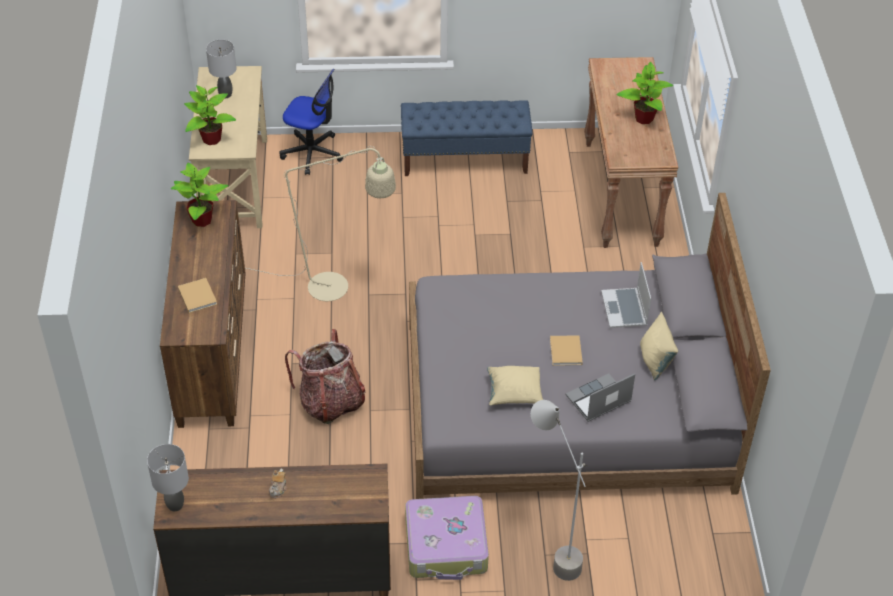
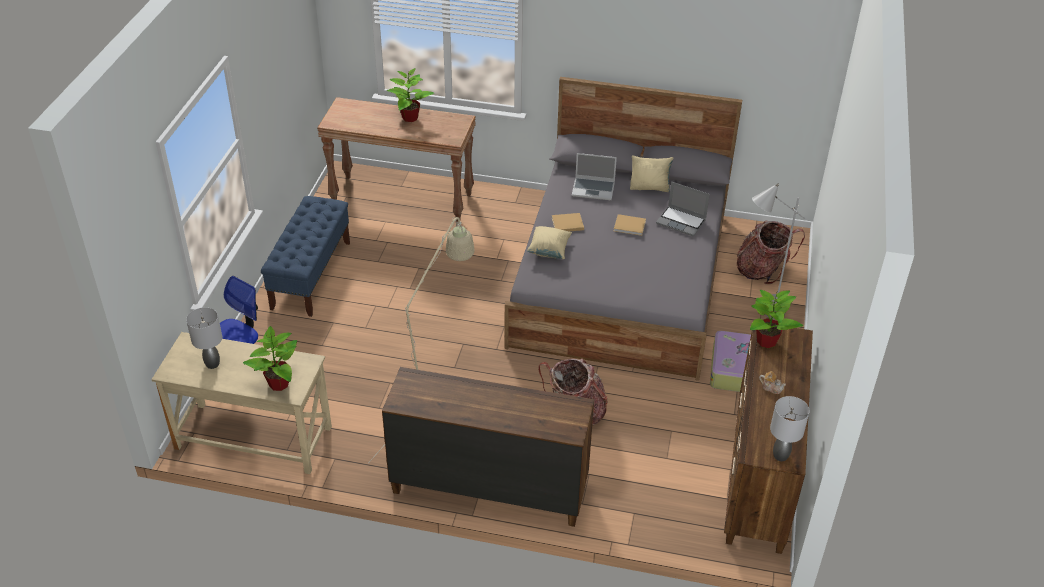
camera: 75 degrees left, 5 degrees down
(197, 295) = (524, 410): beige book -> beige book (566, 224)
(202, 220) = (419, 394): potted plant -> potted plant (767, 341)
(514, 394) = (665, 262): beige pillow -> beige pillow (549, 251)
(598, 400) = (681, 222): laptop -> laptop turned 45 degrees counterclockwise
(645, 548) = (762, 270): none -> backpack

